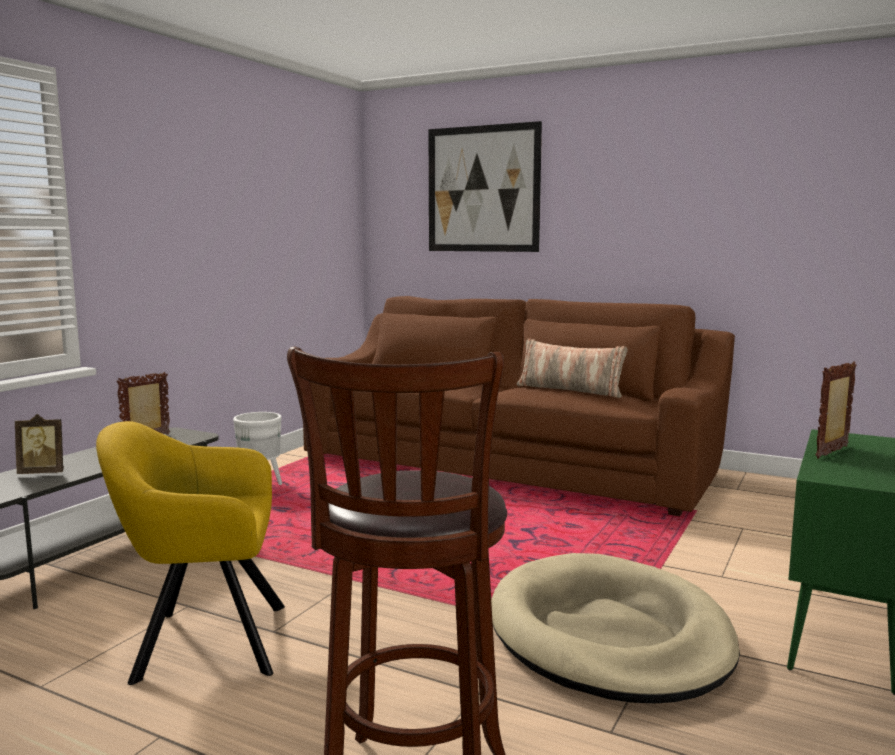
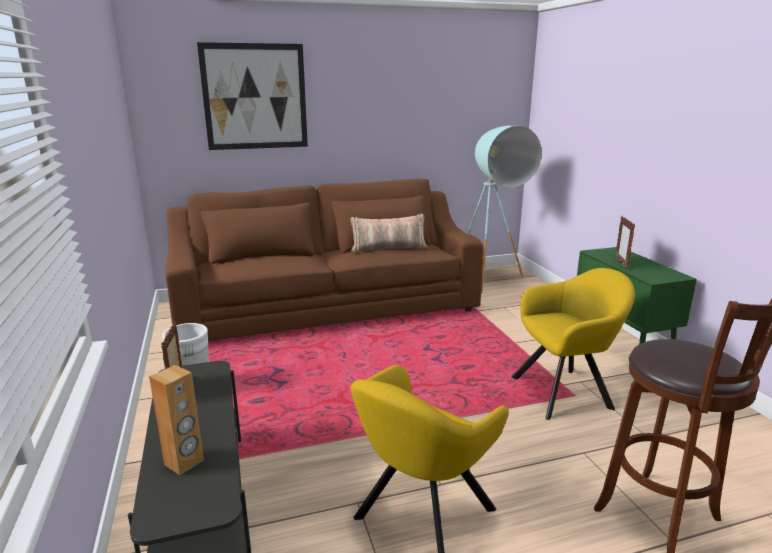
camera: 45 degrees left, 10 degrees up
(43, 472) = (184, 462): picture frame -> brown speaker
(609, 635) = (566, 392): beige dog bed -> yellow armchair
(785, 501) = (491, 285): none -> turquoise floor lamp

